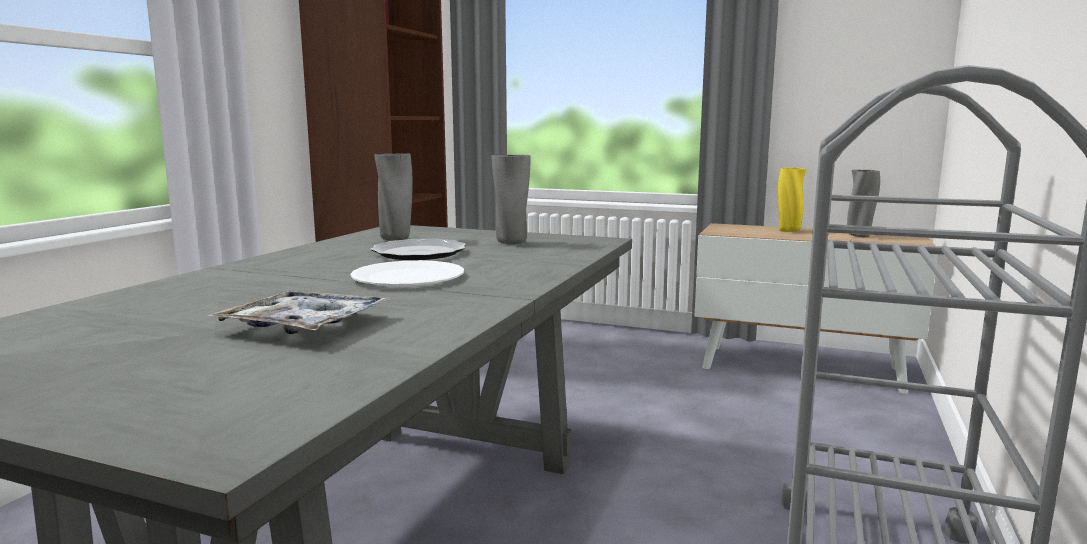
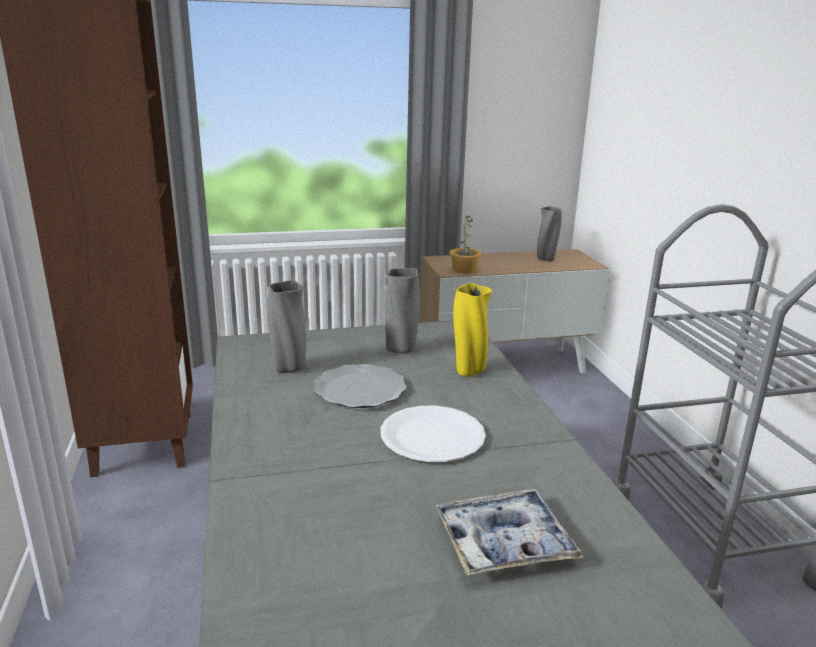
camera: 35 degrees left, 10 degrees up
(736, 233) = (464, 270): none -> potted plant
(788, 231) = (493, 260): yellow vase -> yellow vase (468, 372)

